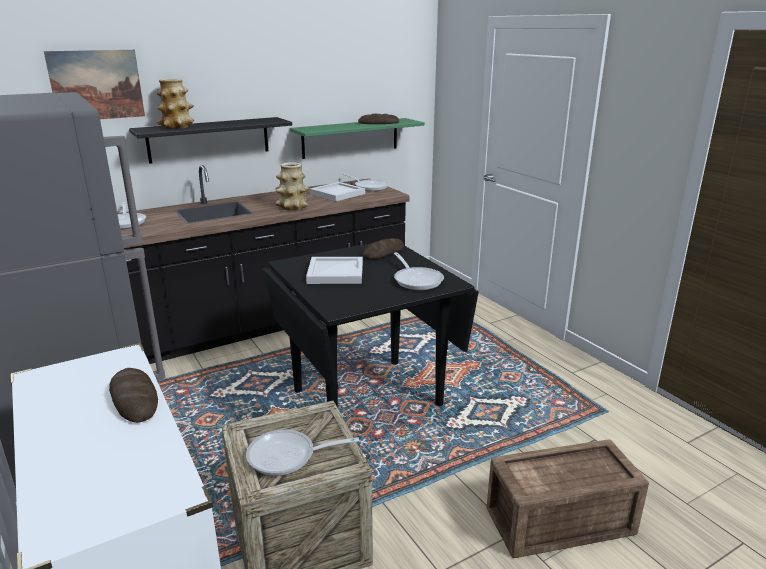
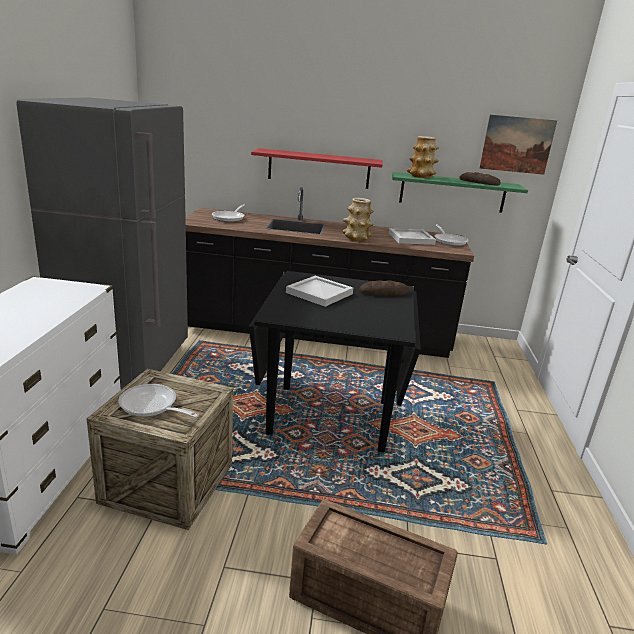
camera: 35 degrees right, 0 degrees up
(96, 85) = (242, 111): picture -> picture (517, 144)
(134, 399) = (53, 311): bread -> none
(177, 127) = (289, 152): vase -> vase (421, 176)
(209, 139) = (319, 169): black shelf -> red shelf
(417, 280) = (373, 320): frying pan -> none

